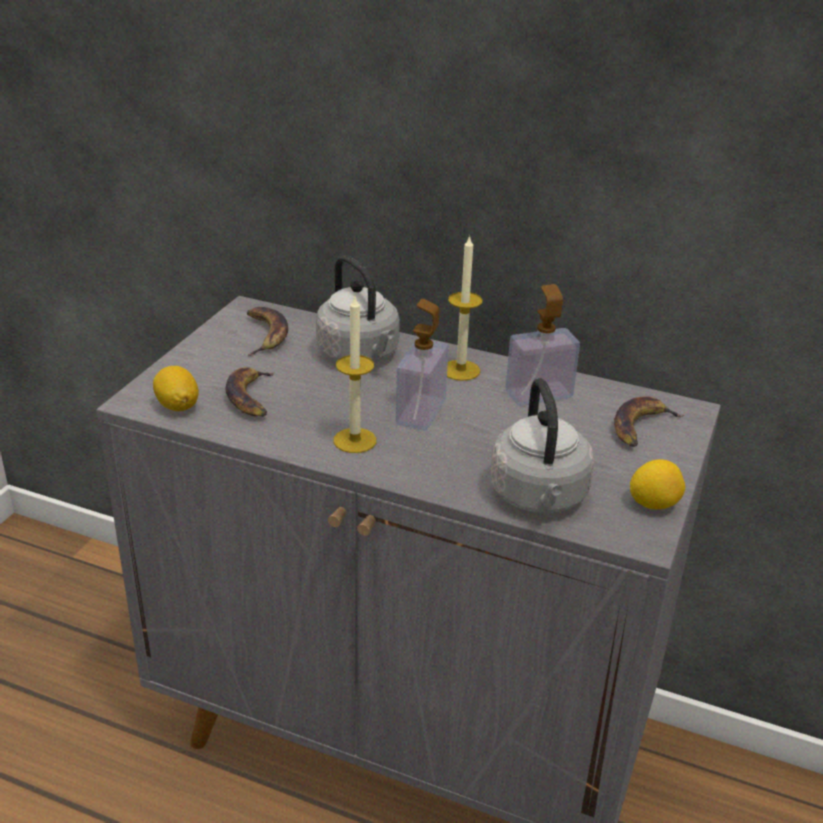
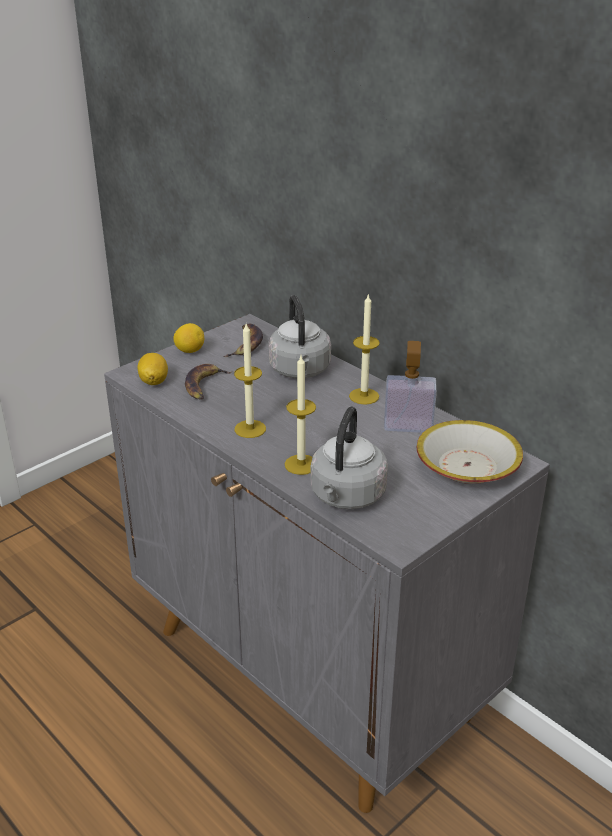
camera: 25 degrees right, 0 degrees up
(421, 412) = (311, 419): soap dispenser -> none
(453, 470) = (301, 464): none -> candle
(641, 427) = (467, 466): banana -> bowl
(653, 504) = (428, 522): lemon -> lemon (190, 351)

